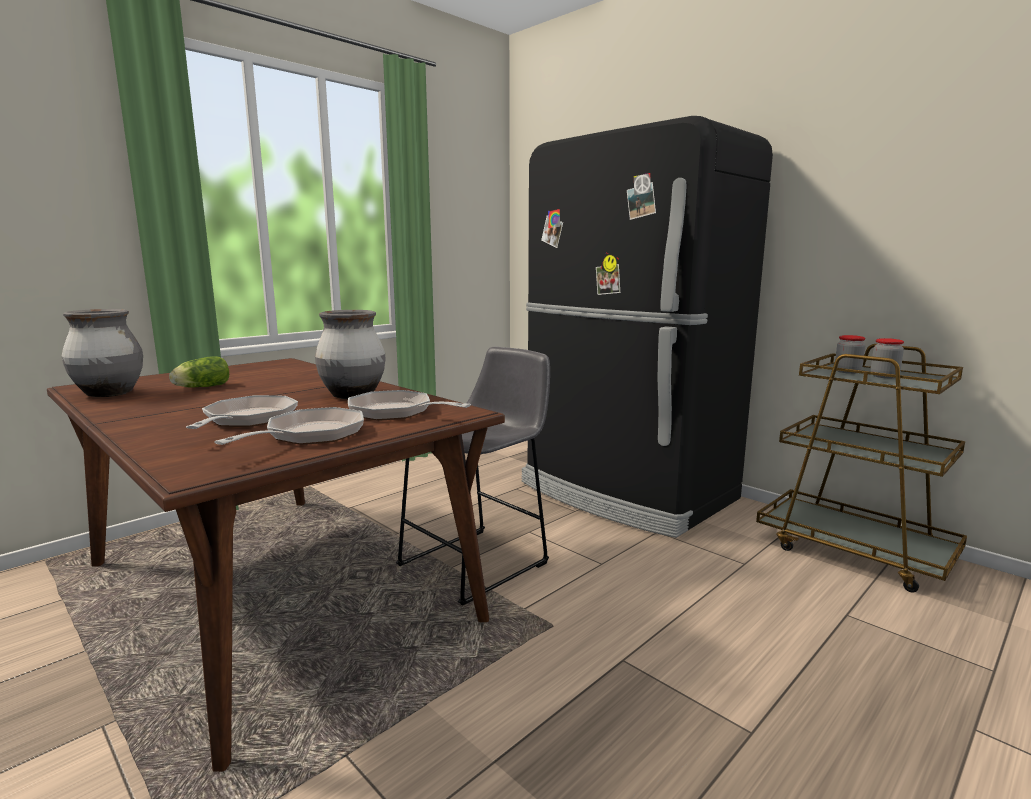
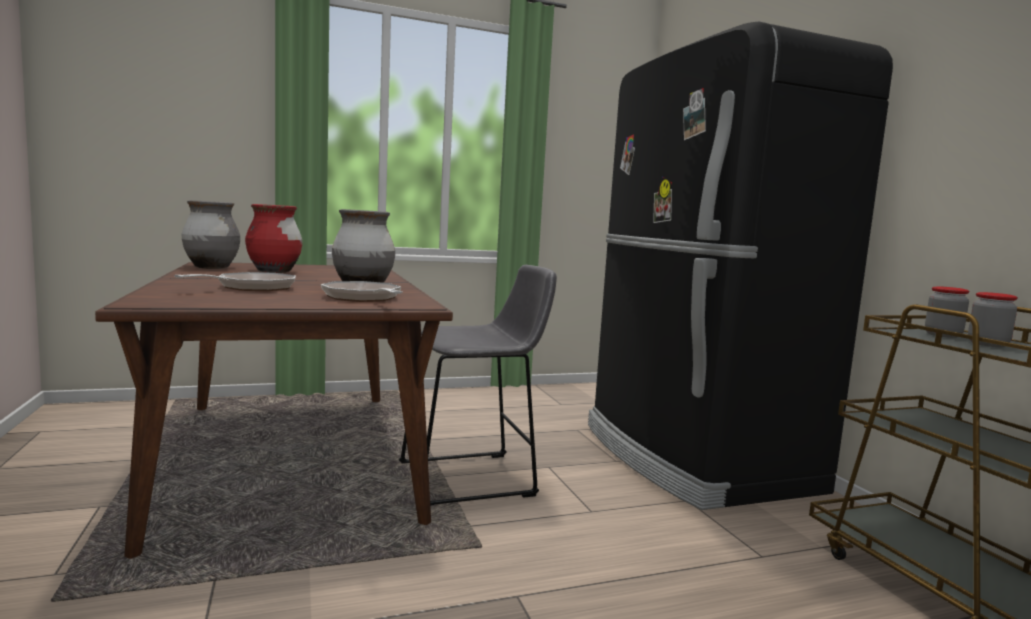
camera: 25 degrees right, 5 degrees down
(200, 387) = (274, 271): lettuce -> red vase
(309, 435) = (265, 299): frying pan -> none

